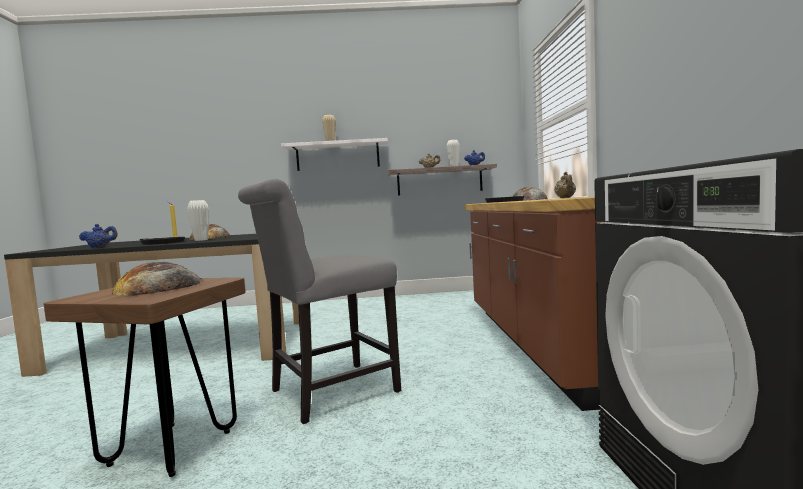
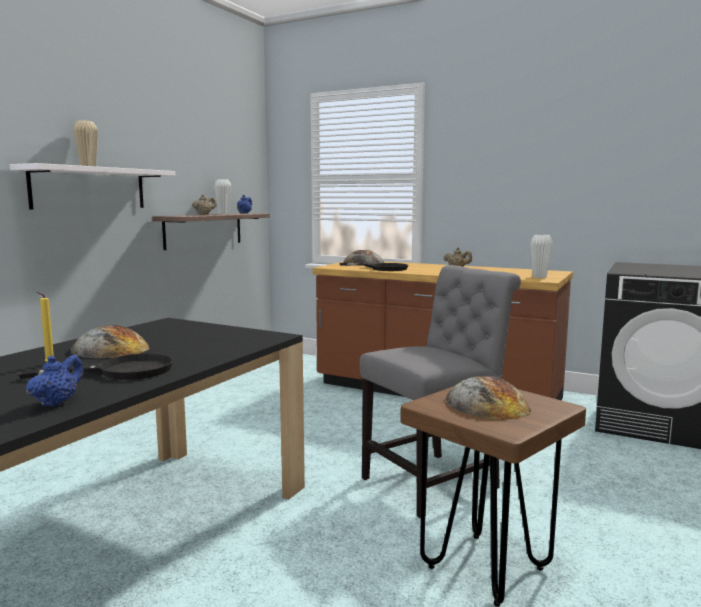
camera: 60 degrees left, 5 degrees up
(201, 240) = (170, 354): white vase -> white vase (539, 277)
(327, 393) = (436, 482): grey chair -> grey chair turned 120 degrees counterclockwise

